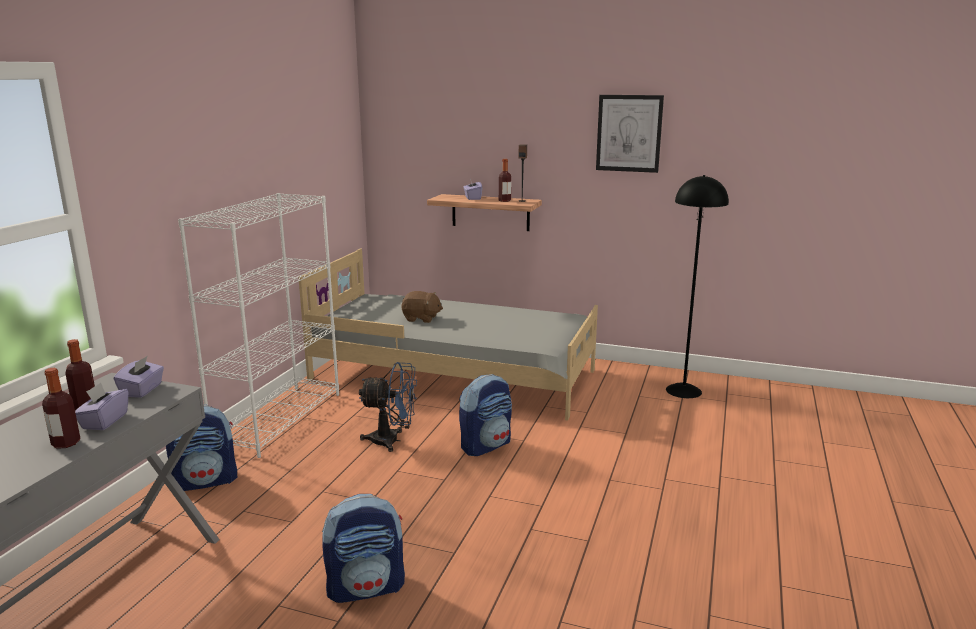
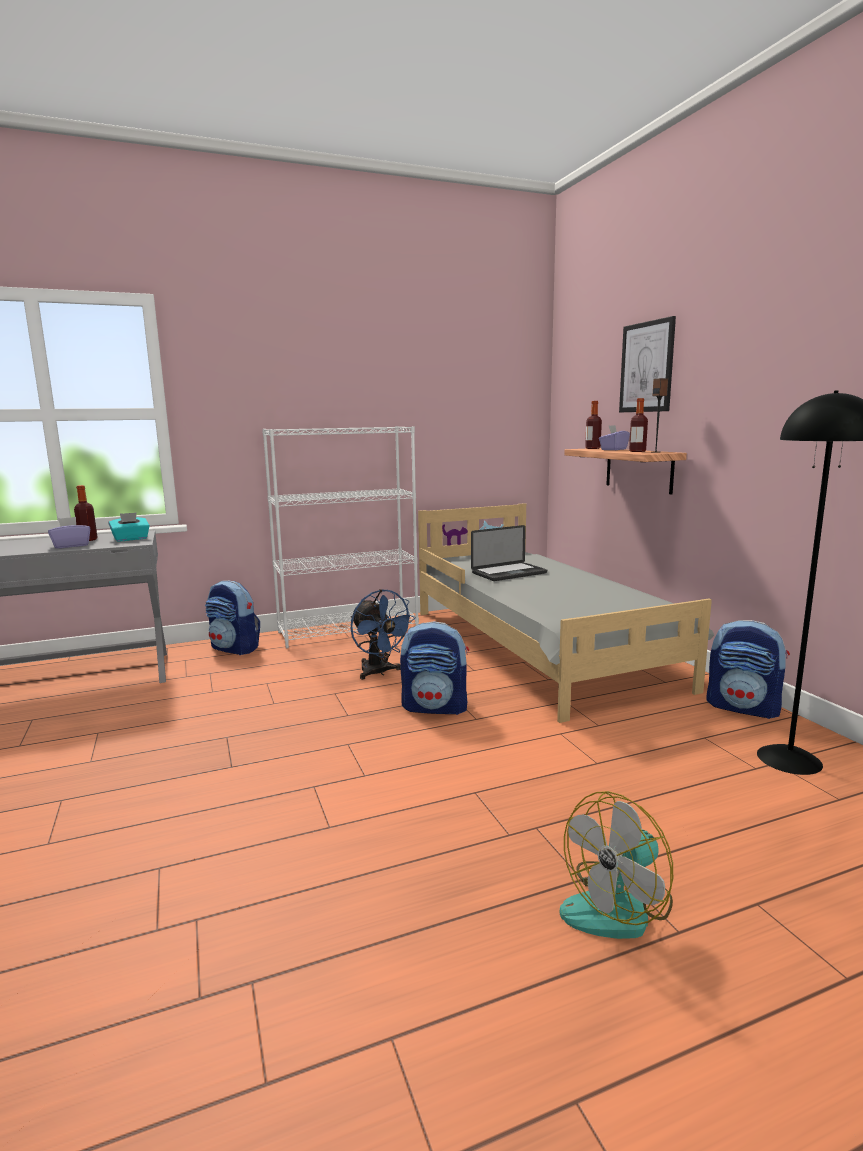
camera: 50 degrees right, 5 degrees down
(66, 443) = (30, 549): bottle -> bottle (592, 448)
(142, 390) = (131, 539): purple tissue box -> turquoise tissue box
(366, 587) = (145, 752): backpack -> backpack (743, 708)
(421, 319) = (509, 573): brown plush toy -> laptop
(629, 133) = (792, 348): picture -> picture (647, 367)
(747, 489) = (618, 907): none -> fan

